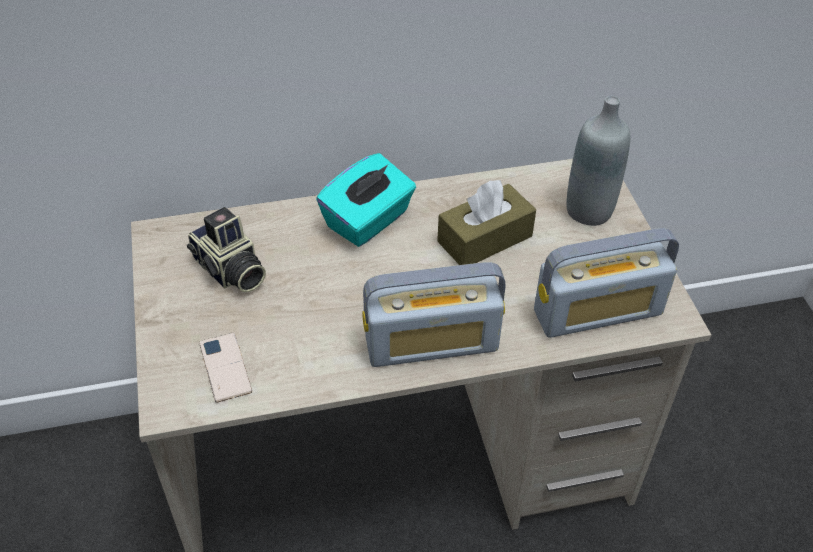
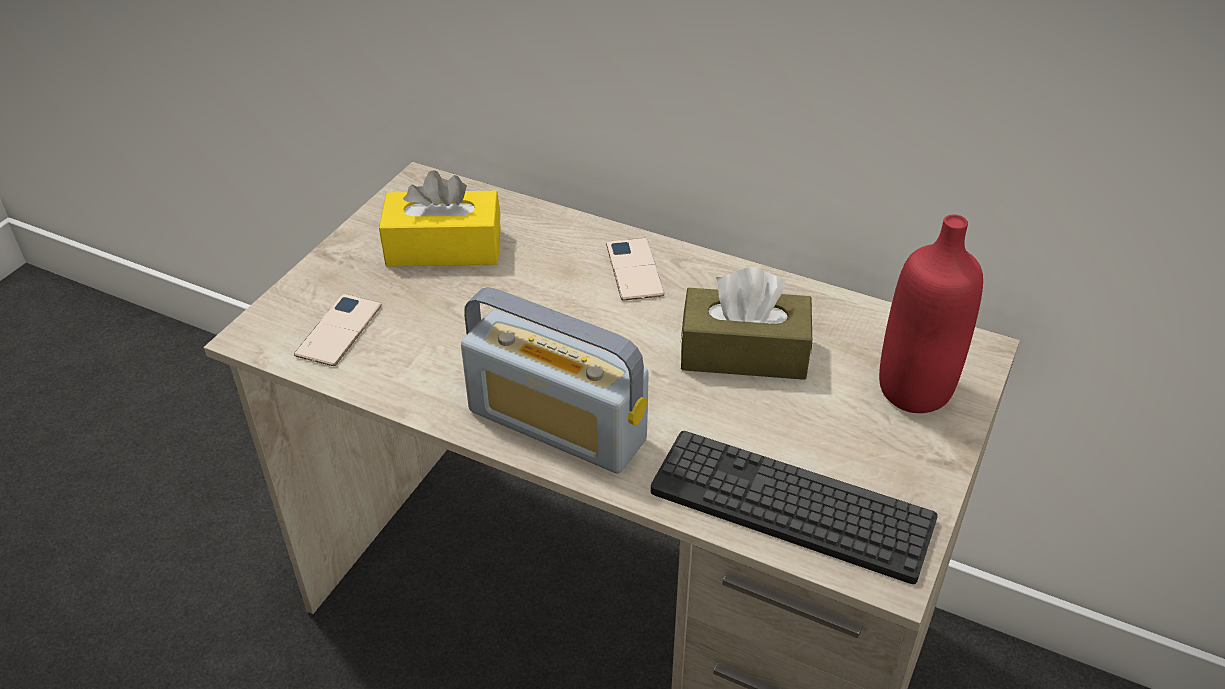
camera: 40 degrees right, 5 degrees down
(229, 271) = (444, 248): camera -> yellow tissue box
(368, 221) = (634, 270): turquoise tissue box -> phone
(589, 211) = (914, 390): grey bottle -> red bottle
(598, 312) = (791, 506): radio -> keyboard

